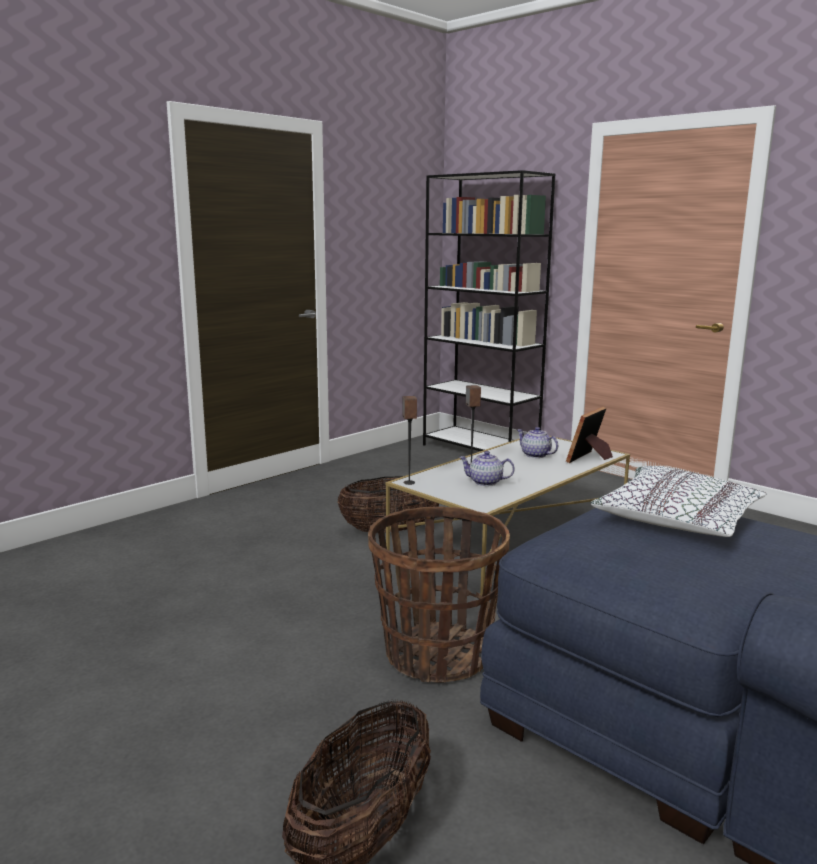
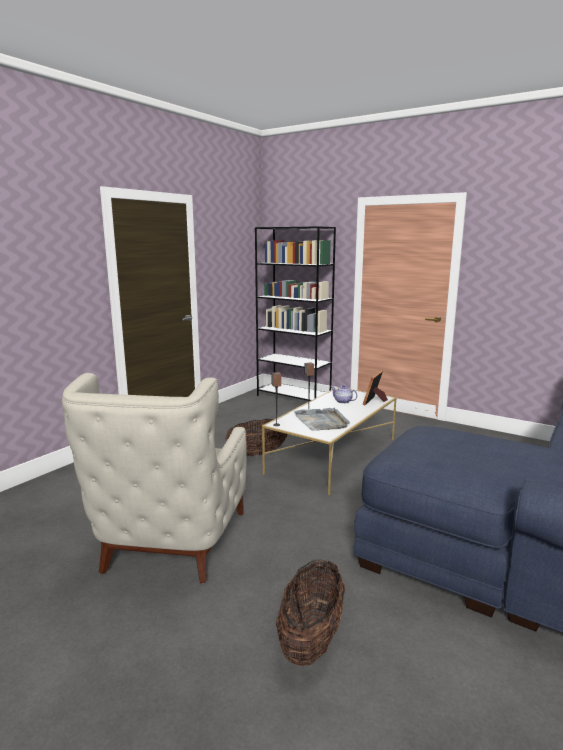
camera: 10 degrees left, 0 degrees up
(200, 656) = (170, 545): none -> beige armchair
(435, 655) = (313, 529): basket -> none
(486, 482) = (322, 421): teapot -> grey tray
(677, 519) = (452, 439): white pillow -> none

